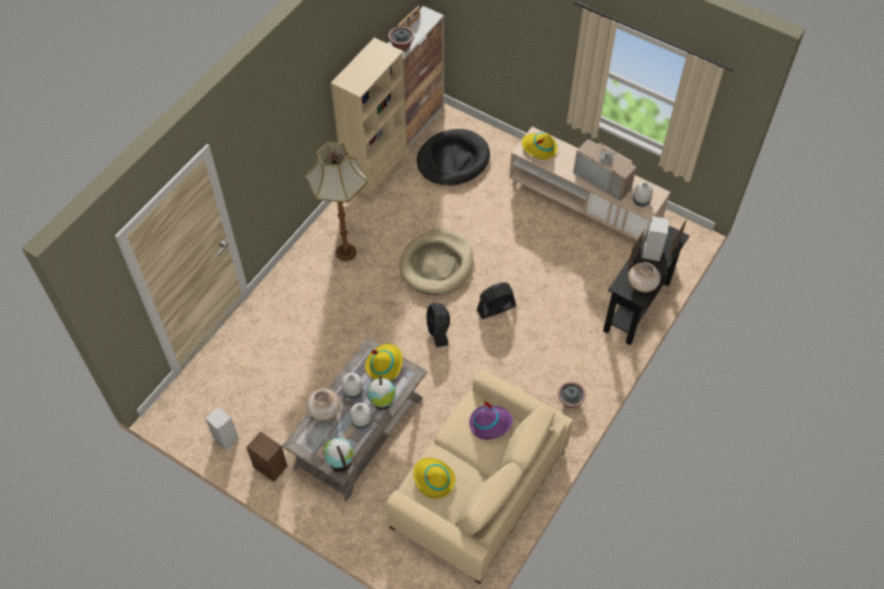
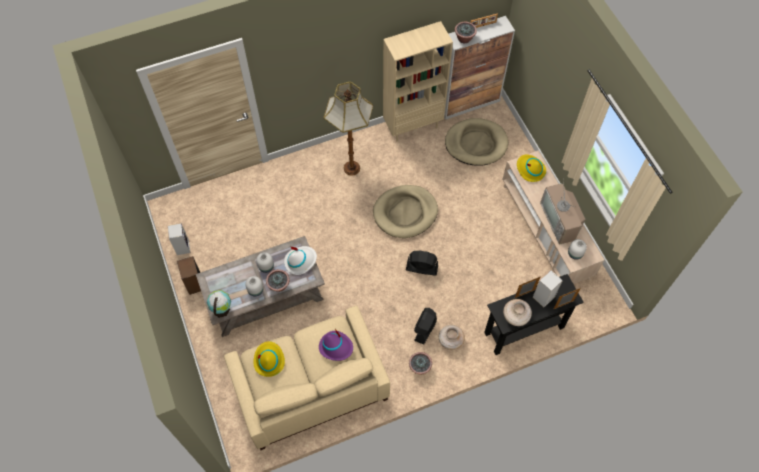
camera: 35 degrees right, 5 degrees up
(324, 411) = (238, 268): beige vase -> beige vase (450, 341)
(382, 402) = (279, 286): globe -> potted plant
(384, 364) = (300, 261): yellow hat -> white hat
(438, 331) = (370, 260): black fan -> black fan (425, 329)
(453, 160) = (476, 143): black dog bed -> beige dog bed

